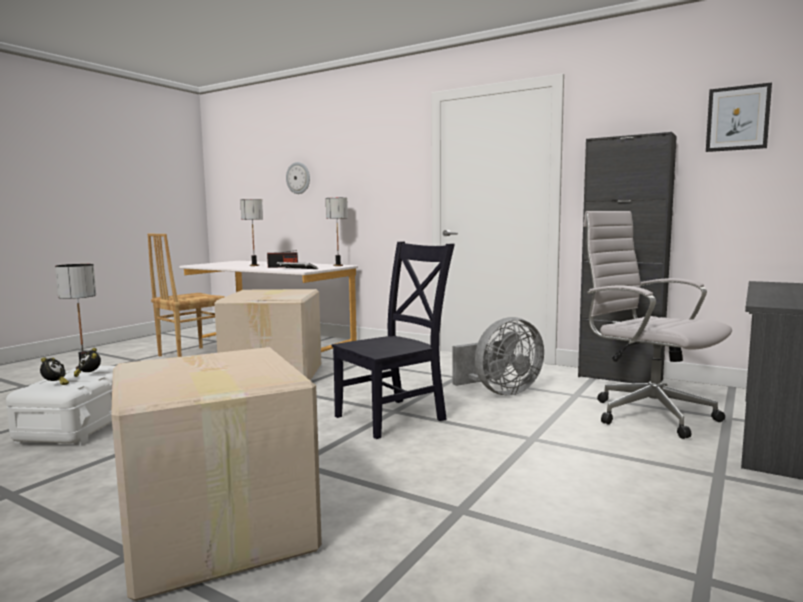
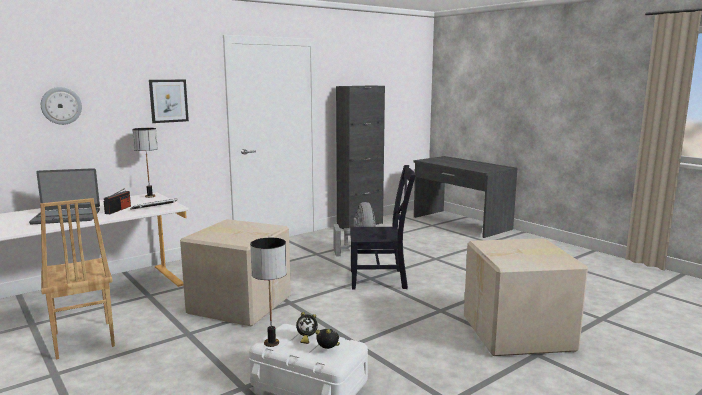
camera: 70 degrees left, 5 degrees up
(254, 265) = (66, 217): table lamp -> laptop
(394, 417) = (381, 279): black chair -> black chair turned 105 degrees clockwise
(647, 414) = (418, 234): white office chair -> none
(737, 118) = (391, 78): picture -> picture (168, 101)

